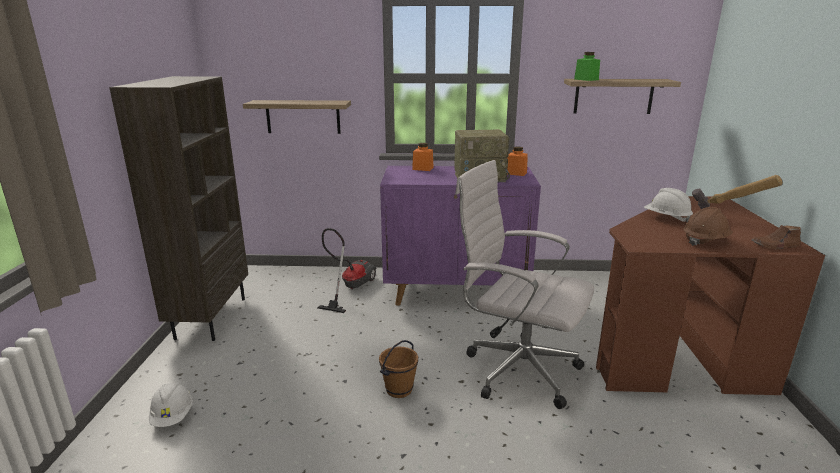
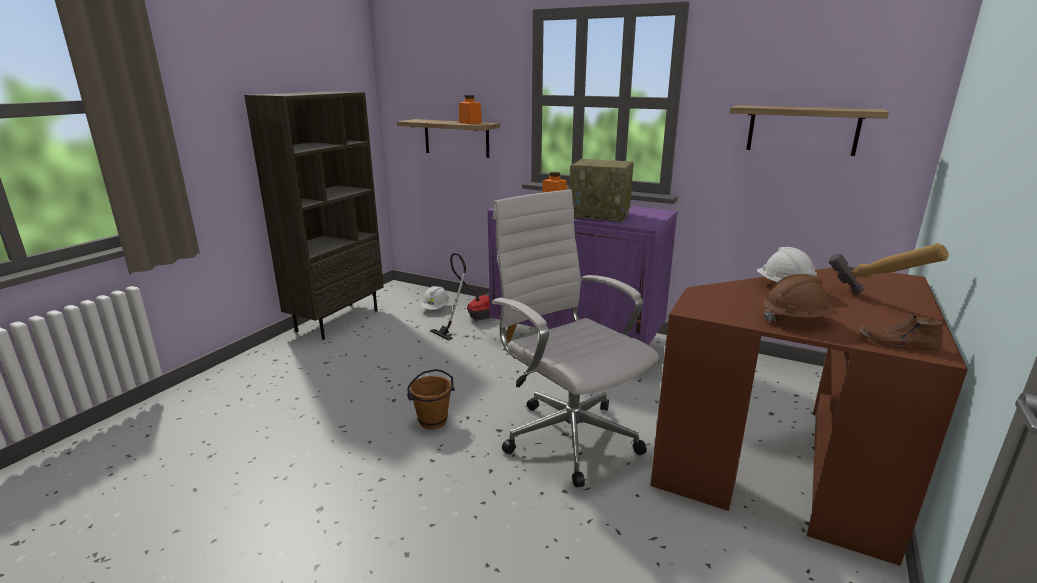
camera: 25 degrees right, 0 degrees up
(173, 416) = (241, 391): white hard hat -> white hard hat (436, 308)
(516, 173) = (649, 215): orange jar -> orange jar (470, 123)
(586, 79) = (758, 106): green jar -> none

